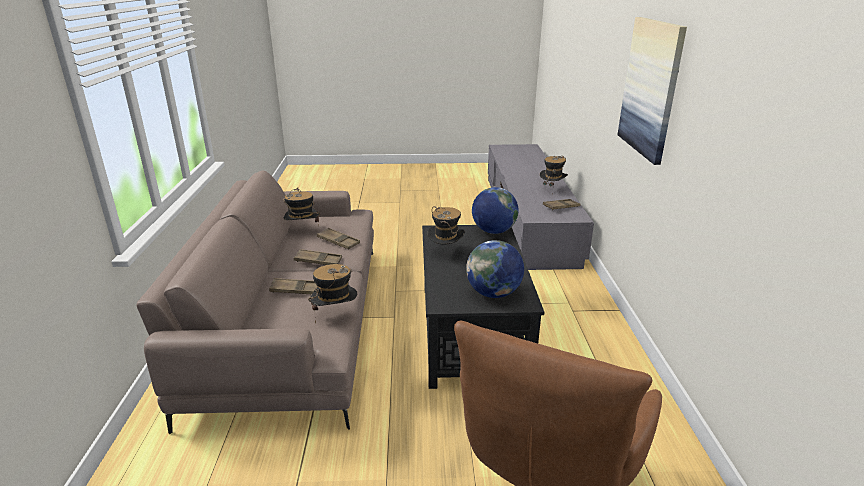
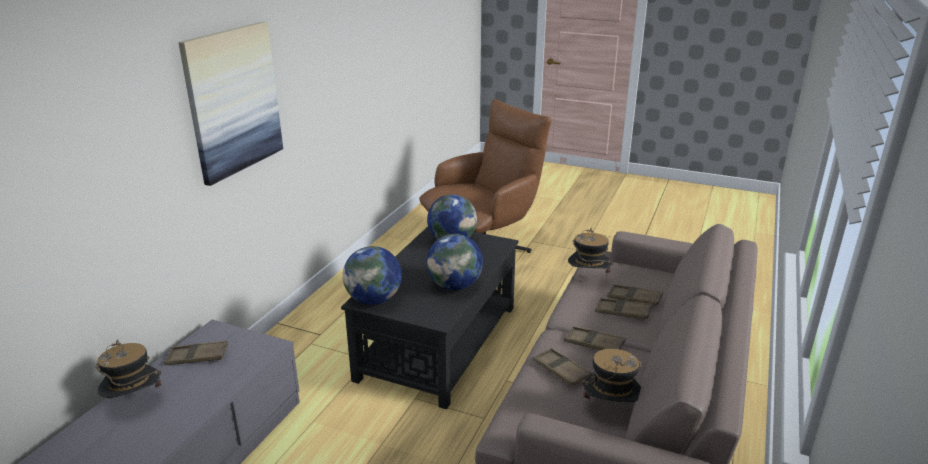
camera: 155 degrees left, 0 degrees up
(285, 305) = (634, 298): none -> brown tray
(446, 253) = (455, 286): hat -> globe

